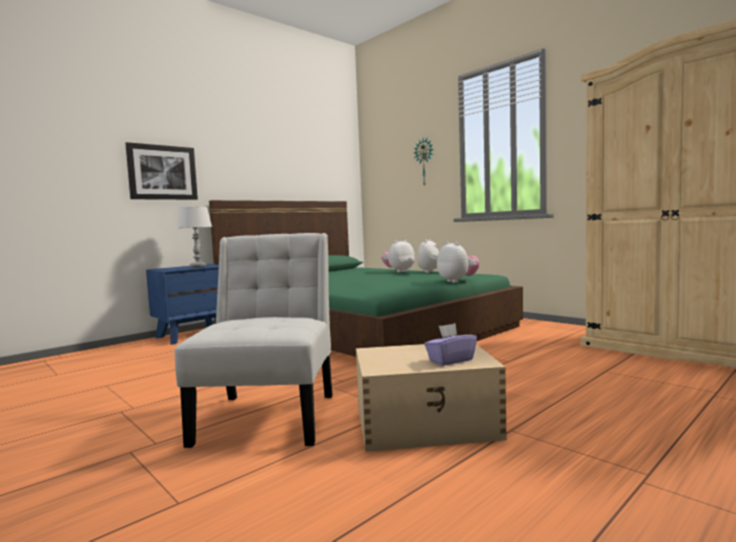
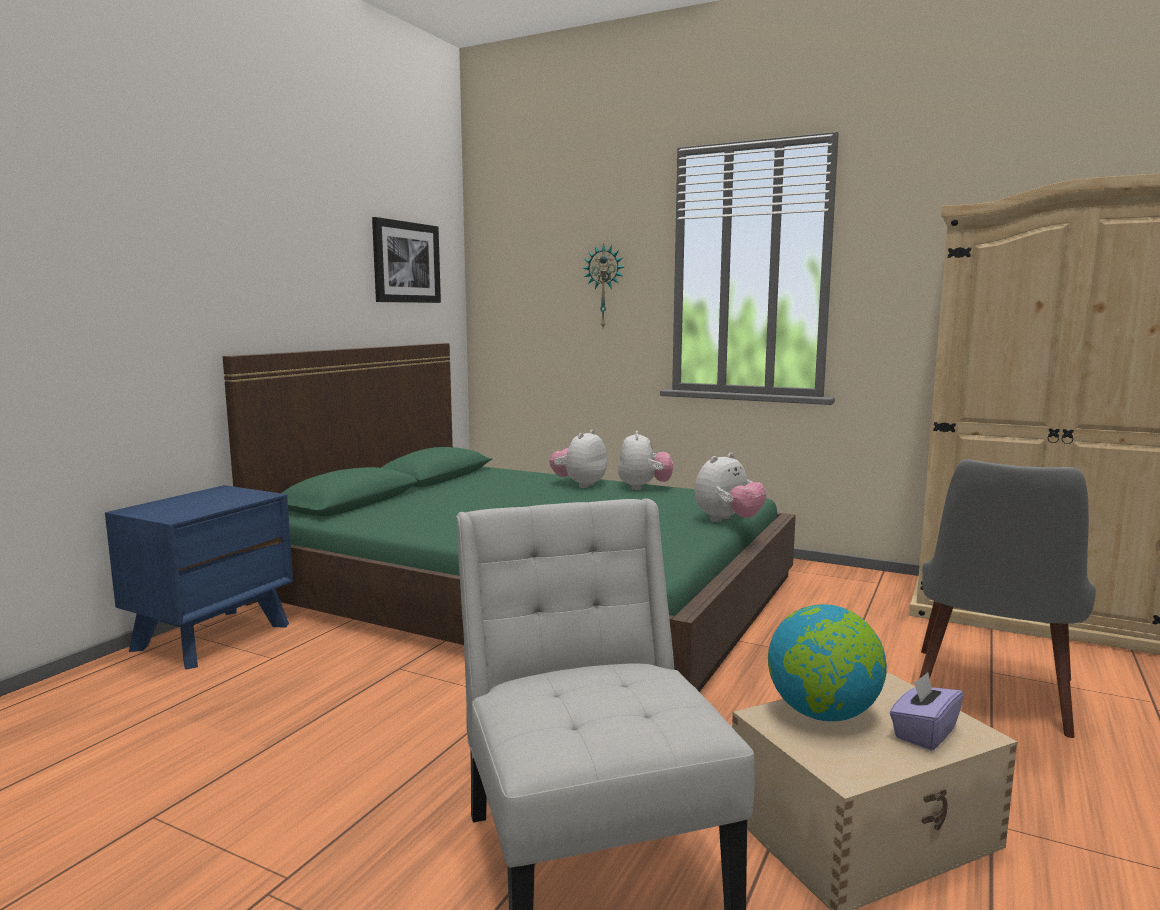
camera: 20 degrees left, 5 degrees up
(162, 172) = (130, 301): picture -> picture (406, 262)
(198, 267) = (224, 501): grey table lamp -> none
(403, 351) = (822, 714): none -> globe
(457, 281) = (728, 521): plush toy -> plush toy turned 90 degrees clockwise
(587, 382) = (992, 700): none -> grey chair

